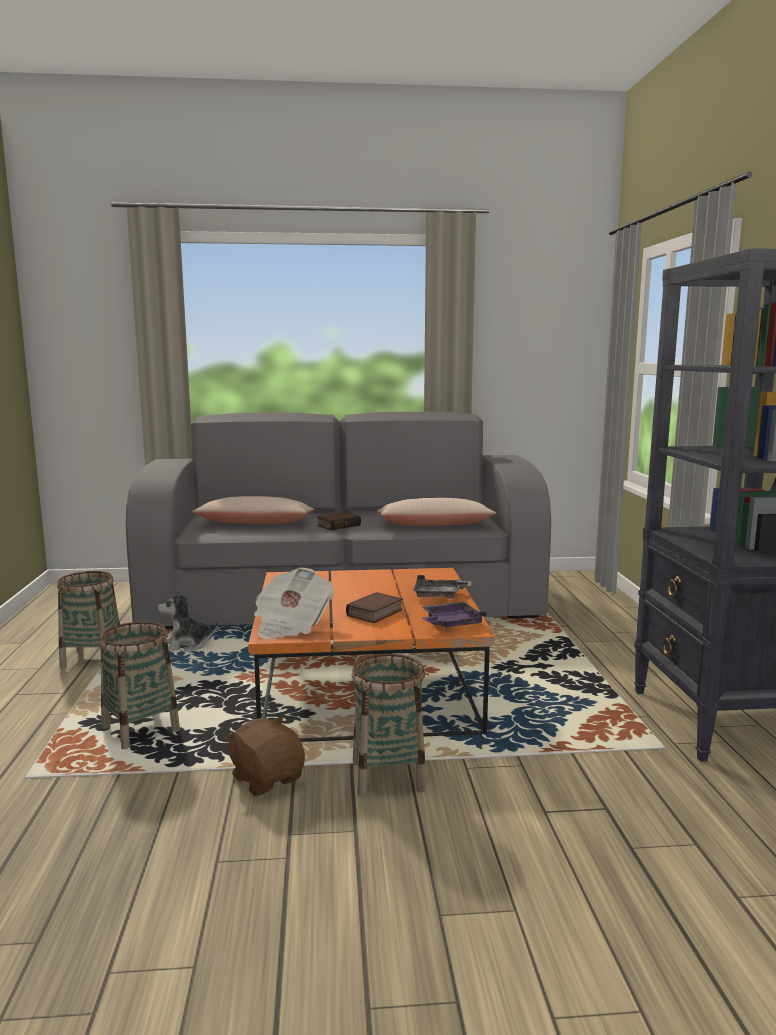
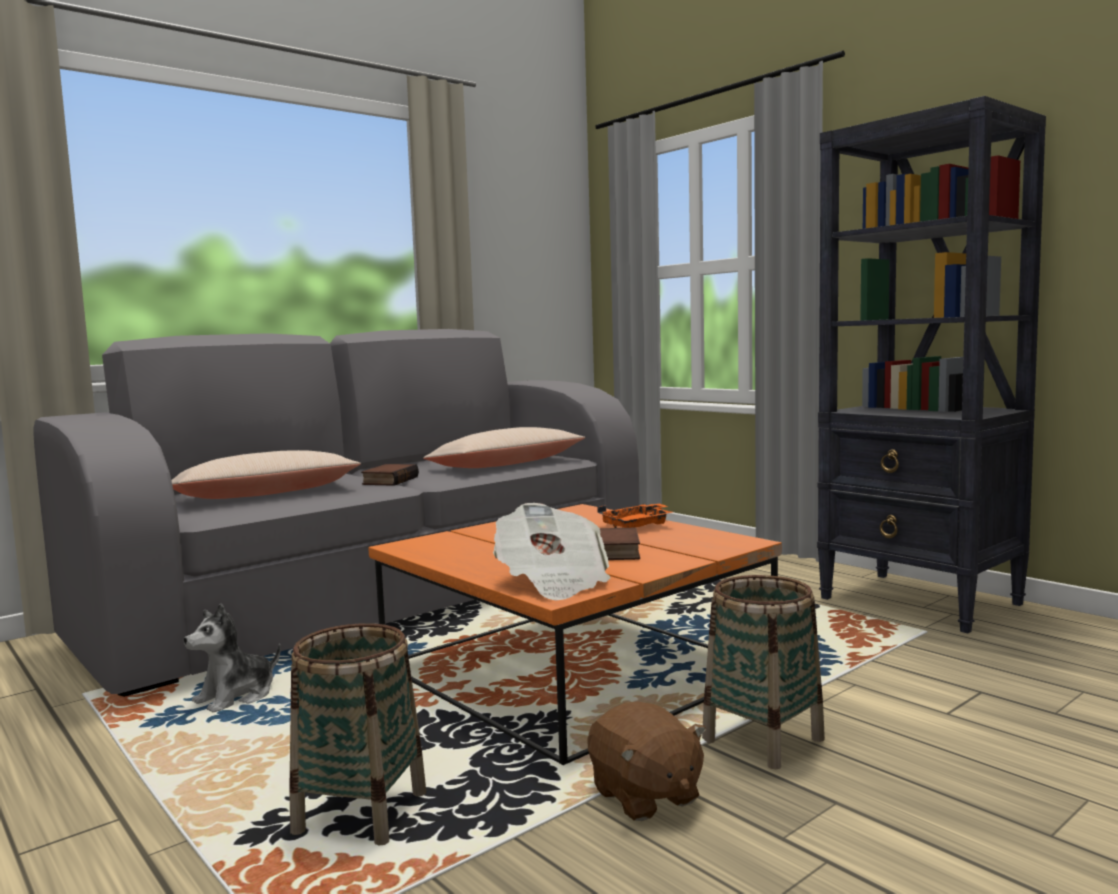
camera: 35 degrees left, 5 degrees down
(92, 658) = (88, 759): basket -> none
(267, 778) = (644, 796): brown plush toy -> brown plush toy turned 135 degrees counterclockwise
(439, 595) = (638, 525): grey tray -> orange tray
(451, 623) = (715, 542): purple tray -> none

